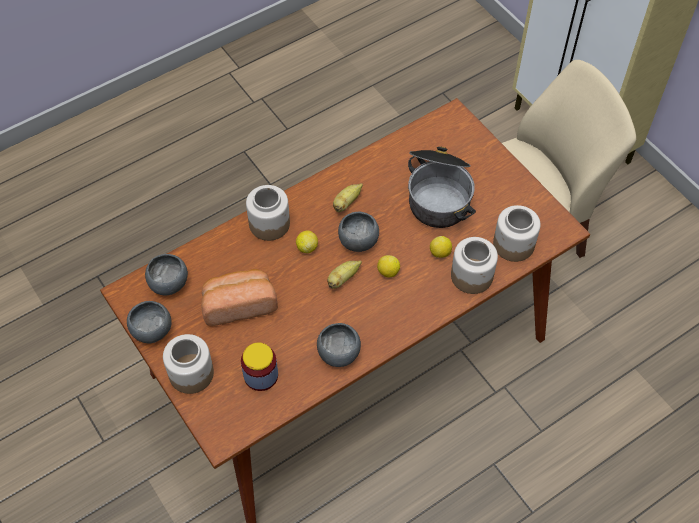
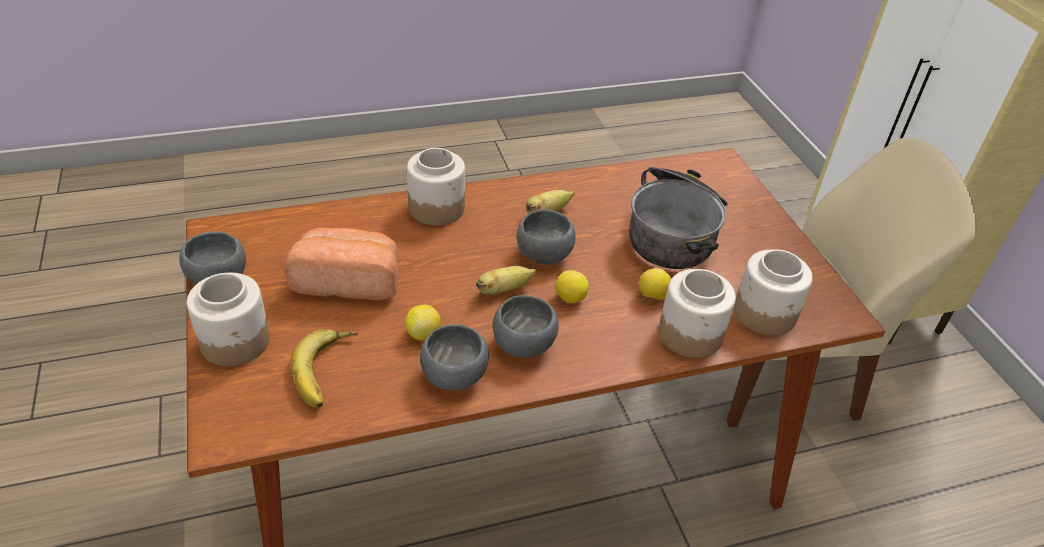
camera: 15 degrees right, 15 degrees down
(169, 282) = (275, 235): grey bowl -> grey bowl (525, 344)
(261, 375) = (328, 371): jar -> banana
(307, 247) = (472, 244): lemon -> lemon (423, 334)

